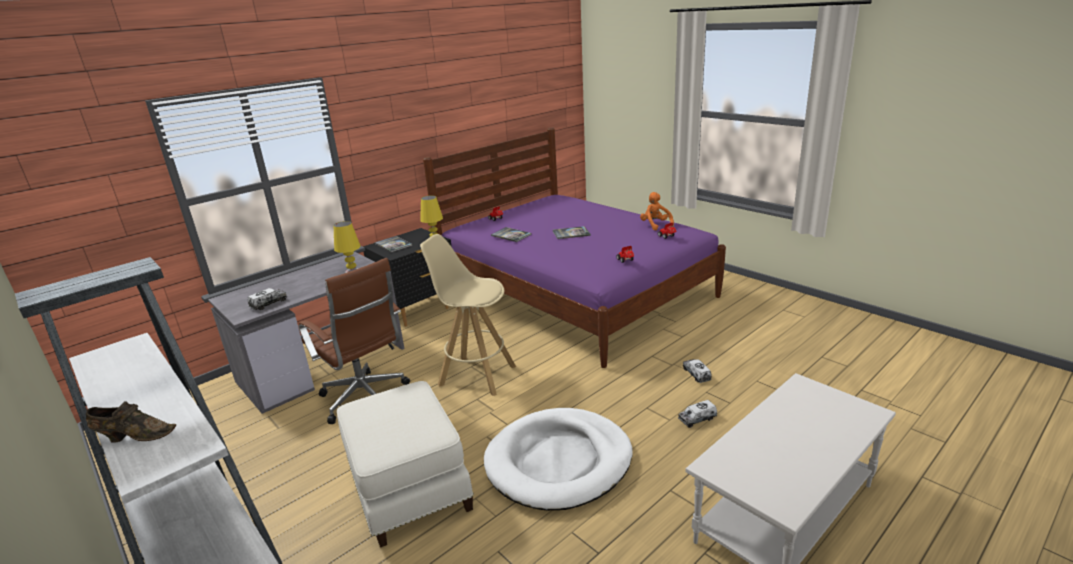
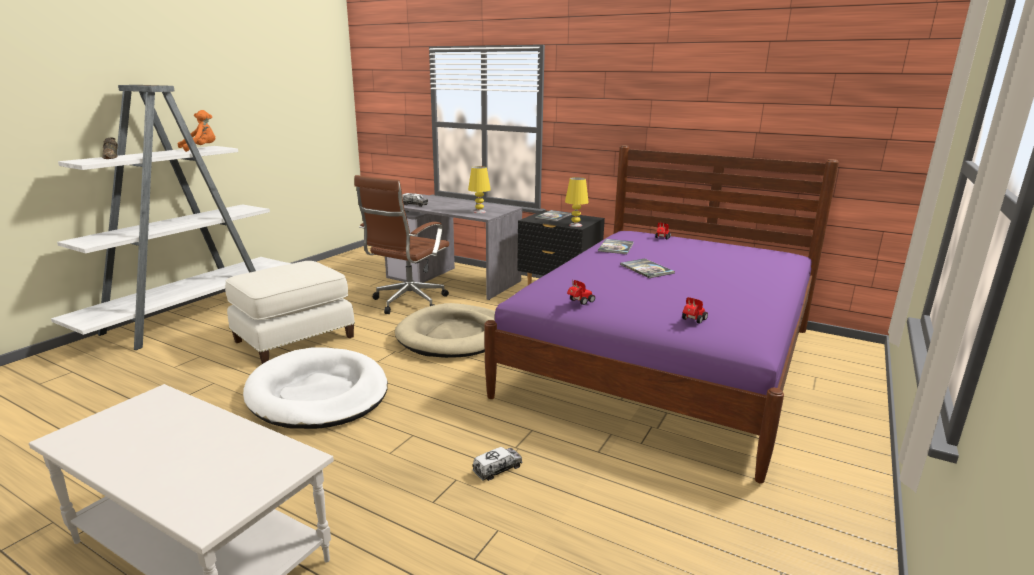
camera: 70 degrees right, 5 degrees down
(476, 375) = (455, 336): beige stool -> beige dog bed
(655, 225) = (734, 311): orange plush toy -> orange plush toy (201, 149)
(697, 419) = (392, 474): toy truck -> none

